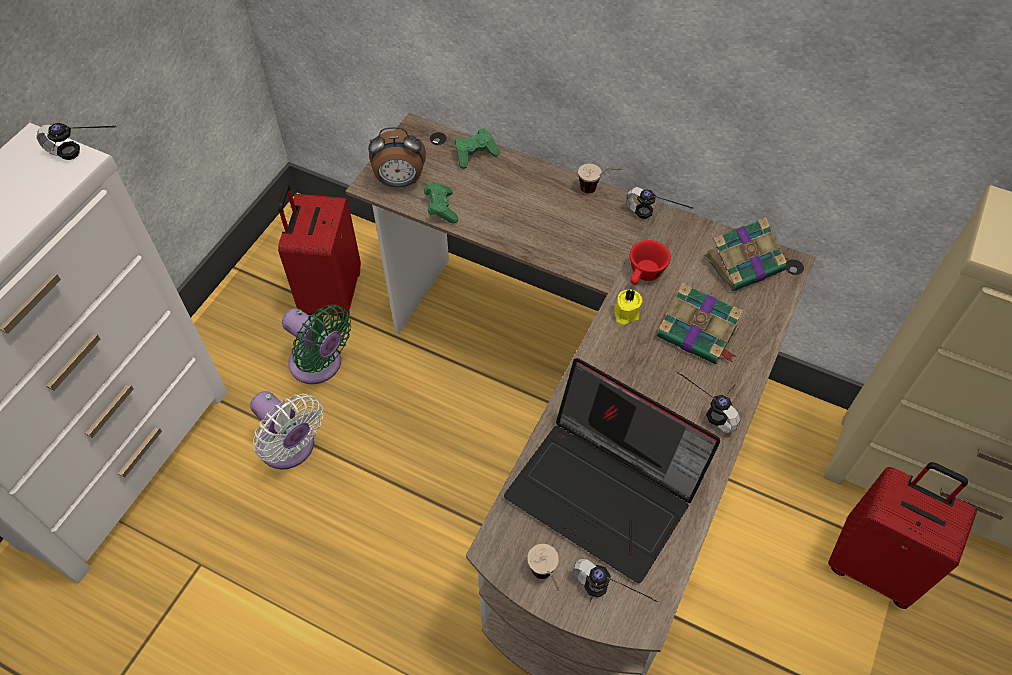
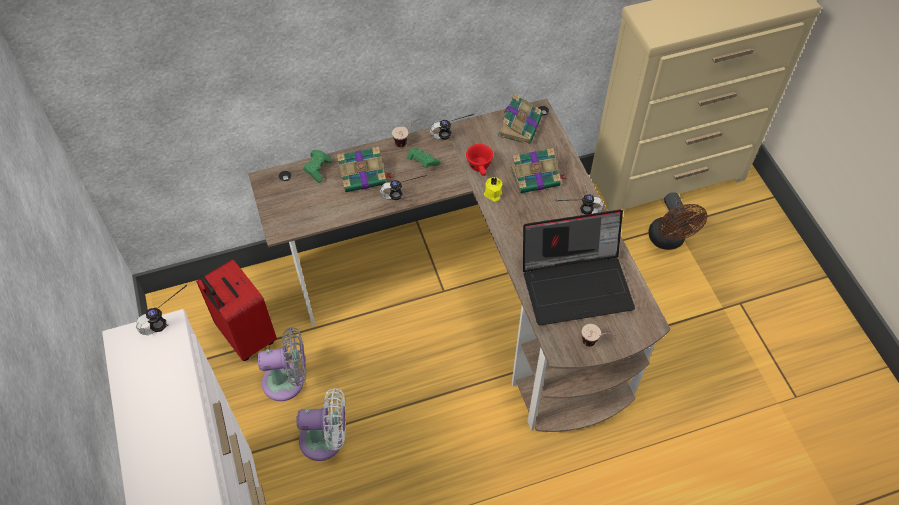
camera: 45 degrees left, 0 degrees up
(320, 365) = (288, 381): green fan -> grey fan
(400, 182) = (293, 216): alarm clock -> none
(441, 208) = (335, 213): green game controller -> green game controller (422, 162)
(511, 193) = (363, 175): none -> book
(603, 603) = (629, 331): headphones -> headphones (405, 199)
(873, 565) = (669, 241): red suitcase -> brown fan

